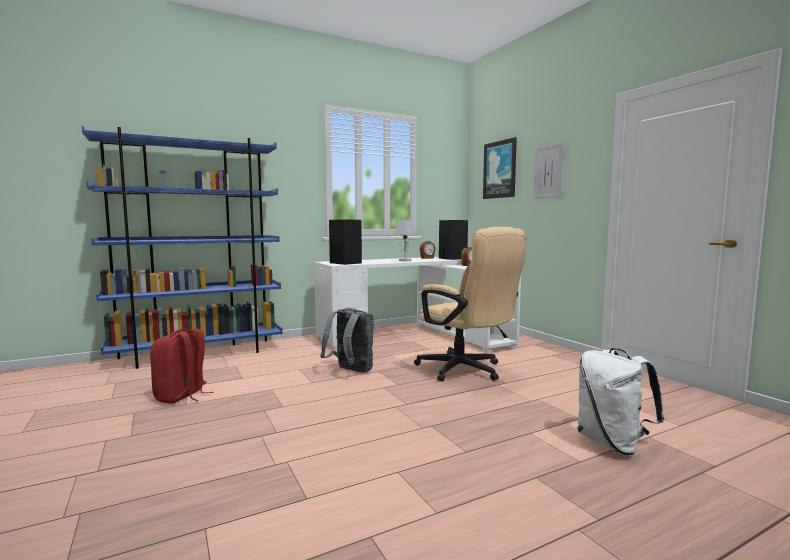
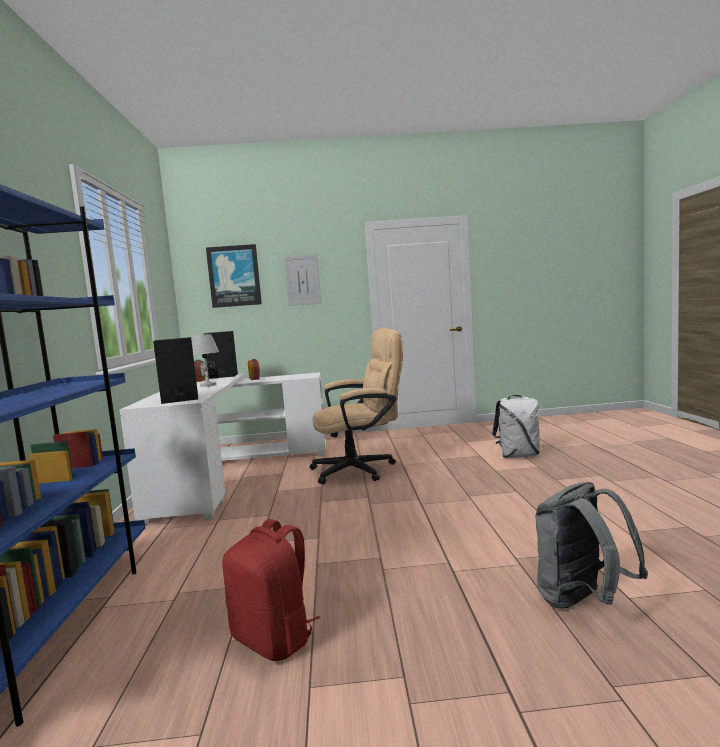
camera: 65 degrees left, 0 degrees up
(350, 371) = (305, 514): grey backpack -> grey backpack (582, 601)

